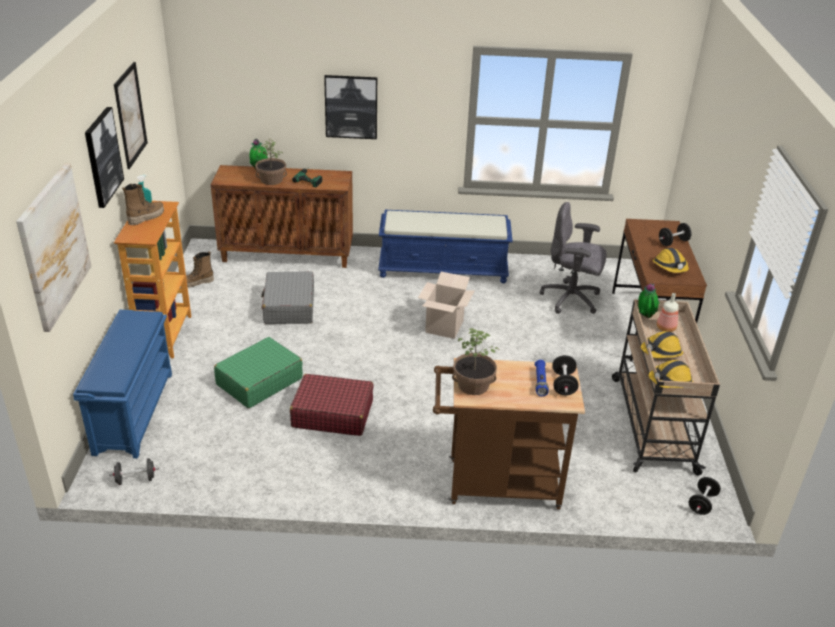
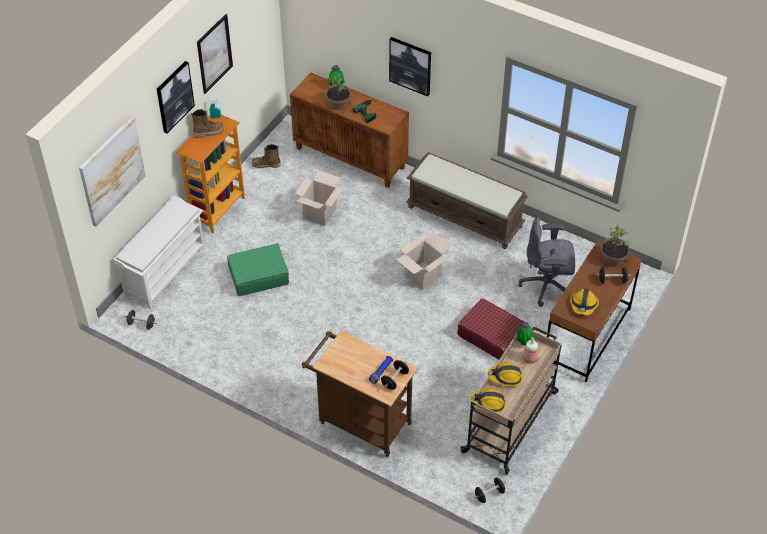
camera: 30 degrees right, 15 degrees up
(133, 412) = (165, 270): blue shoe rack -> white shoe rack
(289, 307) = (319, 213): grey suitcase -> cardboard box
(332, 414) = (290, 322): red suitcase -> red suitcase (491, 335)
(444, 269) = (465, 216): blue bench -> brown bench
(473, 385) = (335, 357): potted plant -> potted plant (612, 259)
(571, 299) = (547, 286): grey office chair -> grey office chair turned 45 degrees counterclockwise

